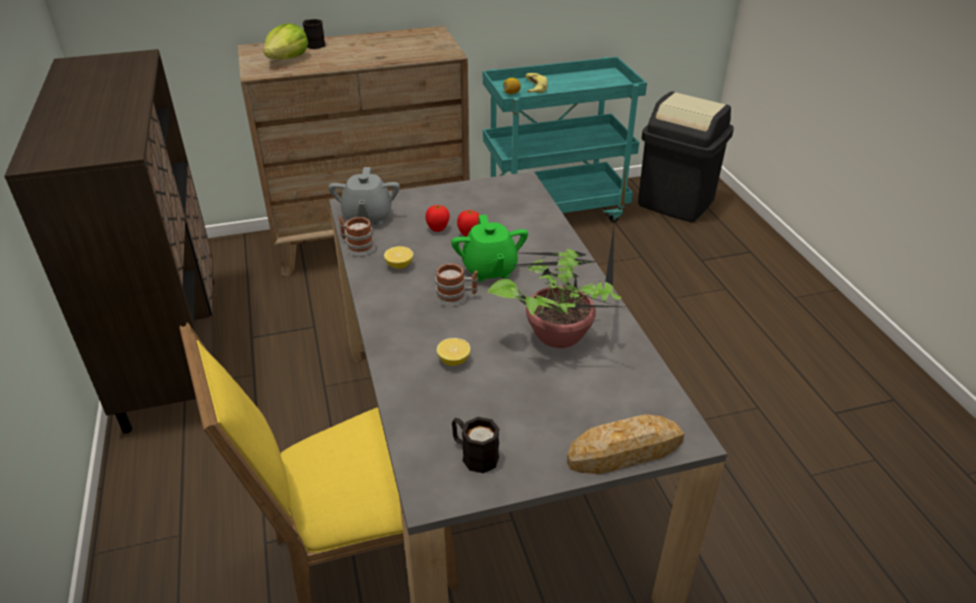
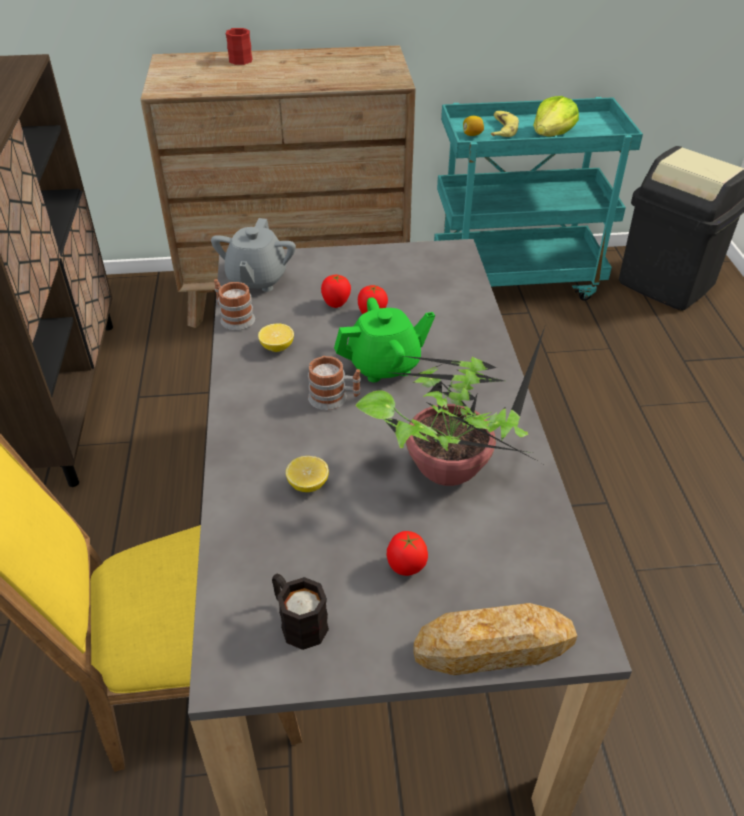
camera: 10 degrees right, 5 degrees up
(287, 59) = (203, 75): lettuce -> lettuce (552, 135)
(313, 44) = (239, 58): black mug -> red mug
(489, 269) = (384, 365): green teapot -> green teapot turned 105 degrees counterclockwise
(546, 408) = (406, 568): none -> tomato

